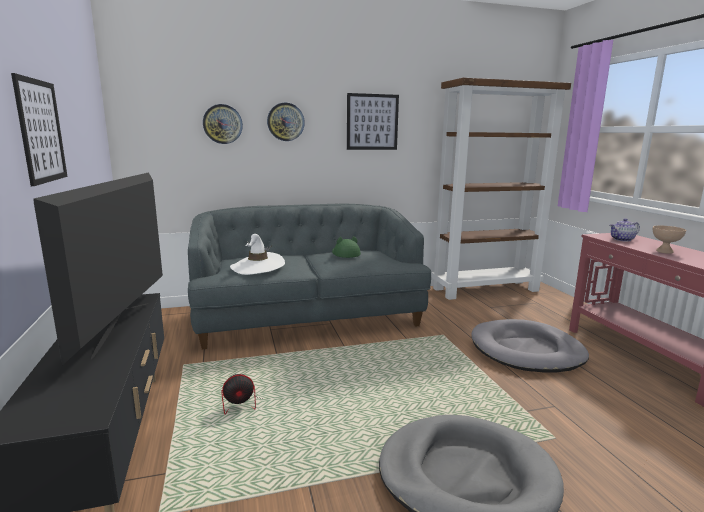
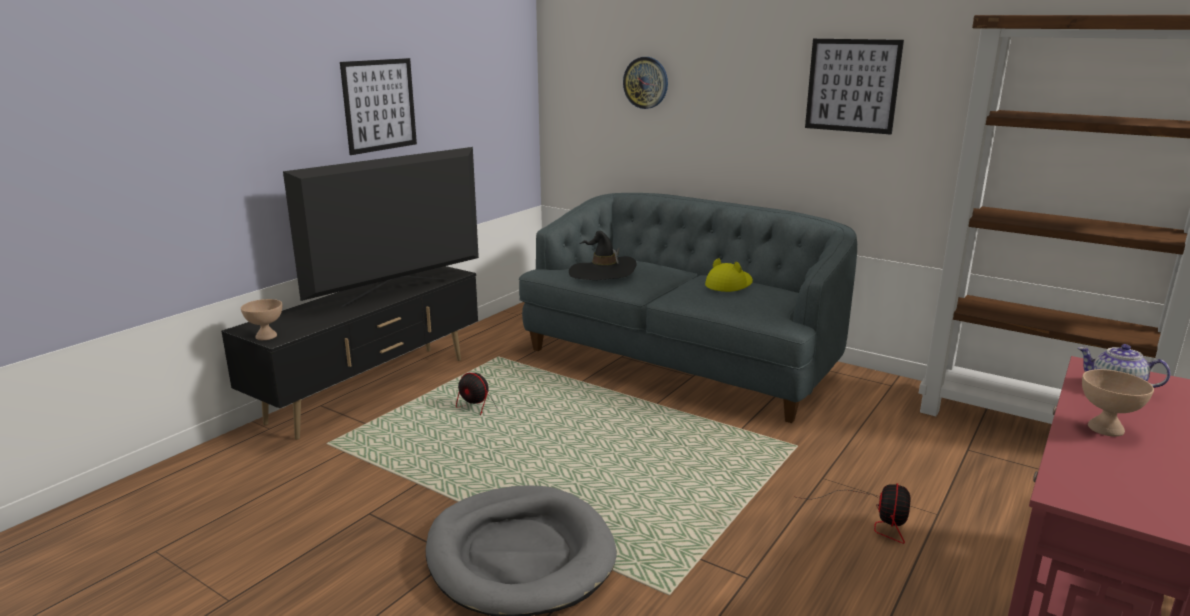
camera: 50 degrees right, 5 degrees up
(68, 421) = (267, 336): none -> beige bowl
(257, 267) = (602, 272): white hat -> black hat
(285, 122) = (721, 82): wall clock -> none
(345, 253) = (729, 284): green hat -> yellow hat
(527, 350) = (874, 518): grey dog bed -> fan

